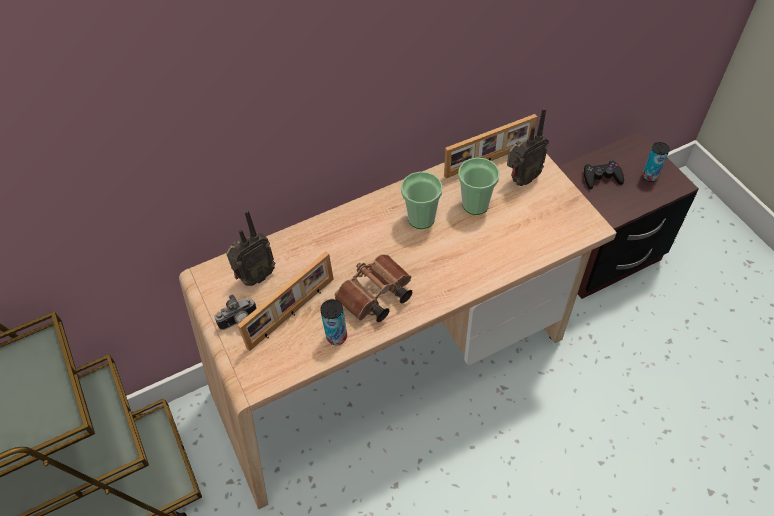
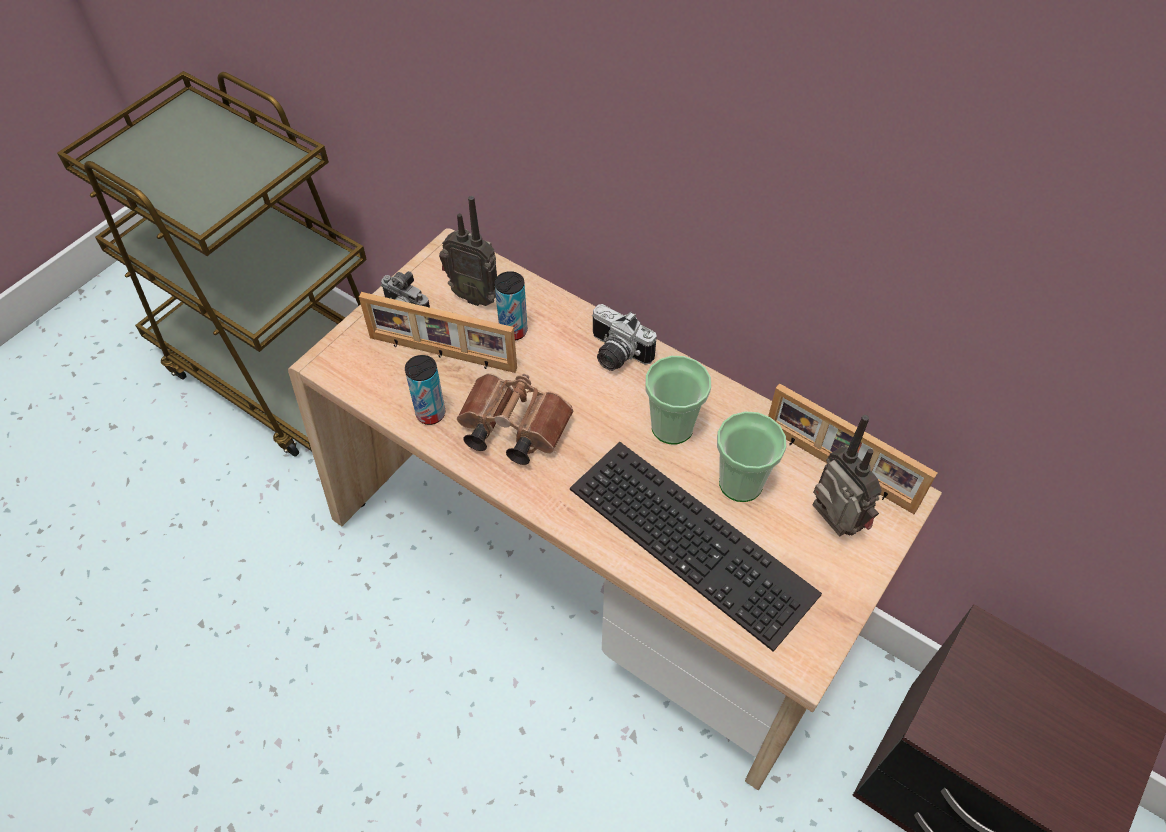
camera: 60 degrees right, 0 degrees up
(353, 223) = (615, 355): none -> camera
(499, 239) = (696, 538): none -> keyboard
(521, 179) = (831, 525): radio -> radio turned 150 degrees counterclockwise
(601, 177) = (1010, 686): black game controller -> none
(649, 176) = (1074, 768): can -> can (513, 331)

